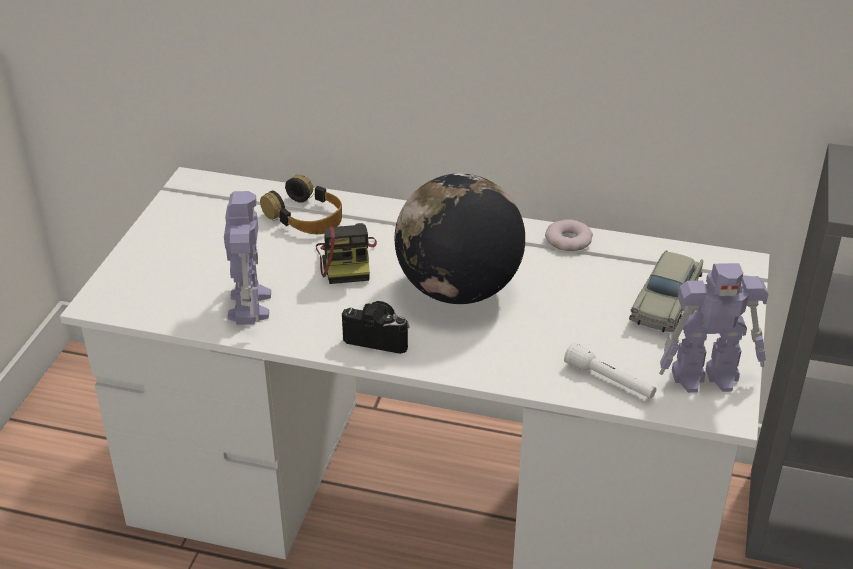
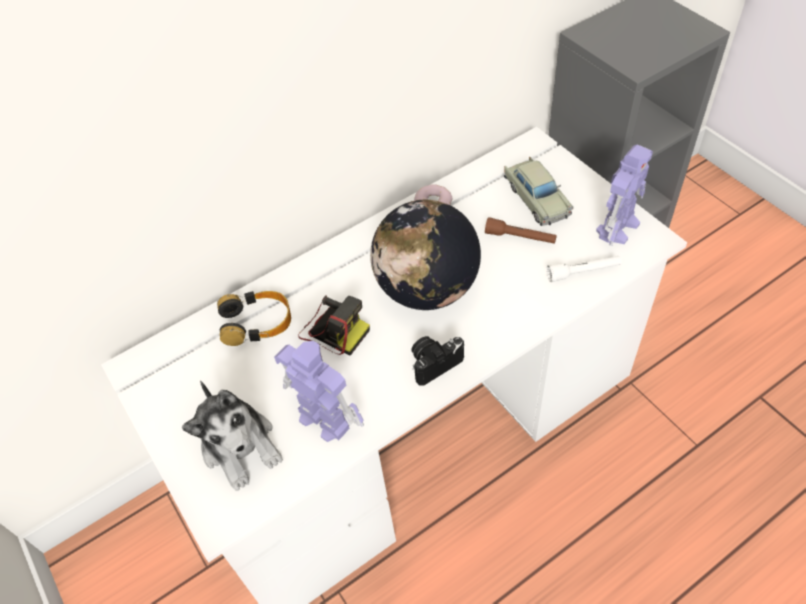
camera: 45 degrees left, 15 degrees up
(176, 275) = (240, 445): none -> plush toy
(598, 316) = (520, 237): none -> brown flashlight

